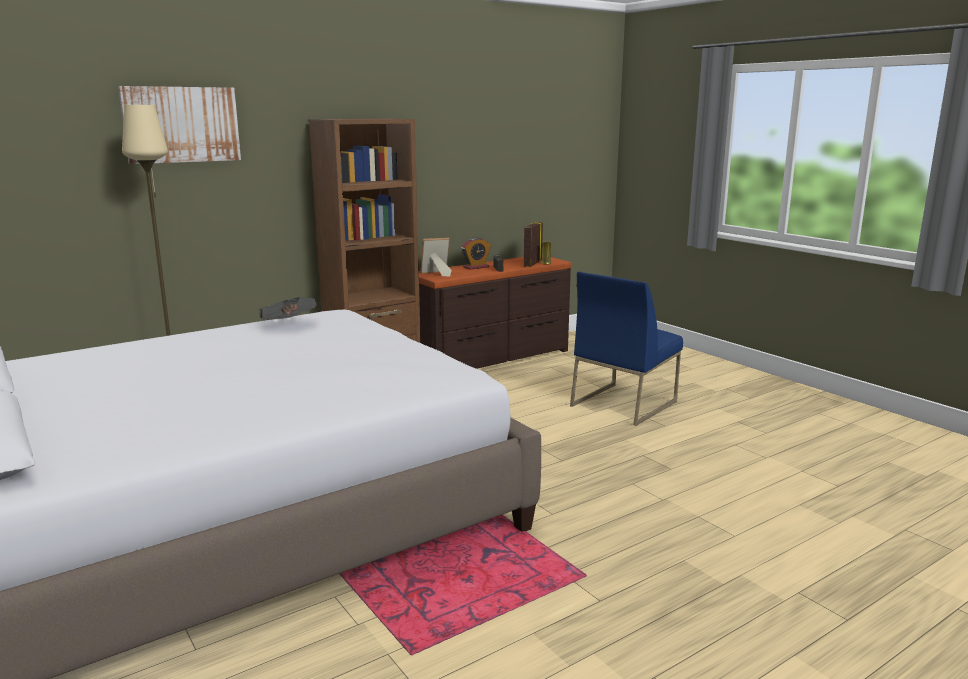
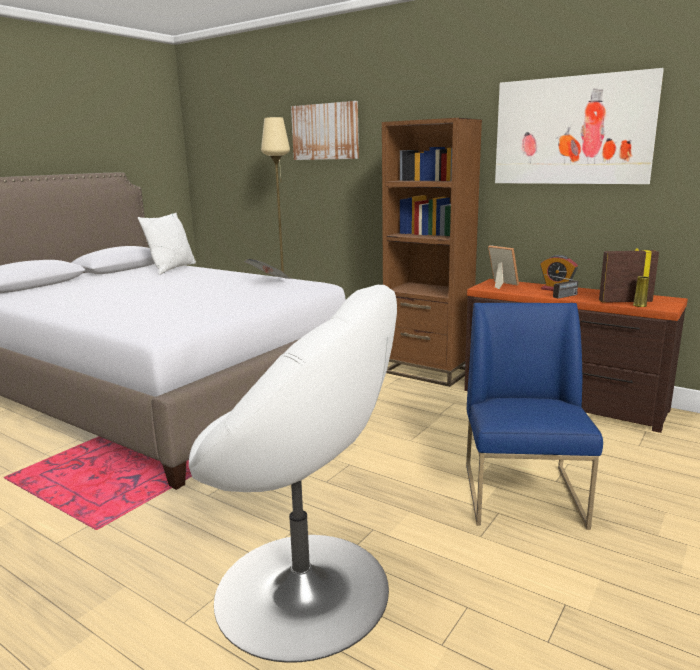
camera: 70 degrees right, 0 degrees up
(71, 360) = (172, 269): none -> white pillow
(458, 131) = (572, 131): none -> picture
(623, 403) = (523, 495): blue chair -> blue chair turned 75 degrees clockwise
(709, 488) = (305, 591): none -> white armchair

